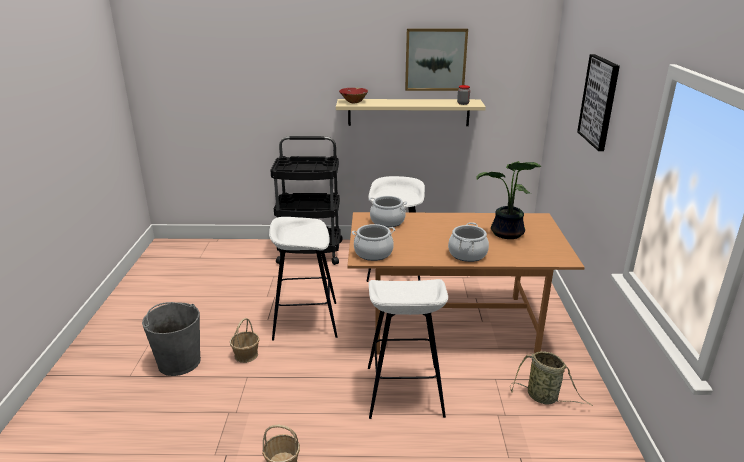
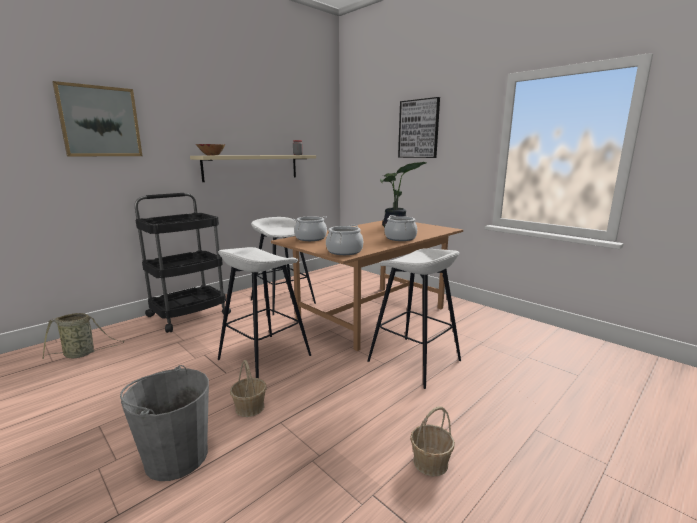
camera: 45 degrees left, 10 degrees down
(435, 59) = (267, 121): picture -> picture (100, 121)
(544, 397) = (481, 325): basket -> basket (82, 354)

